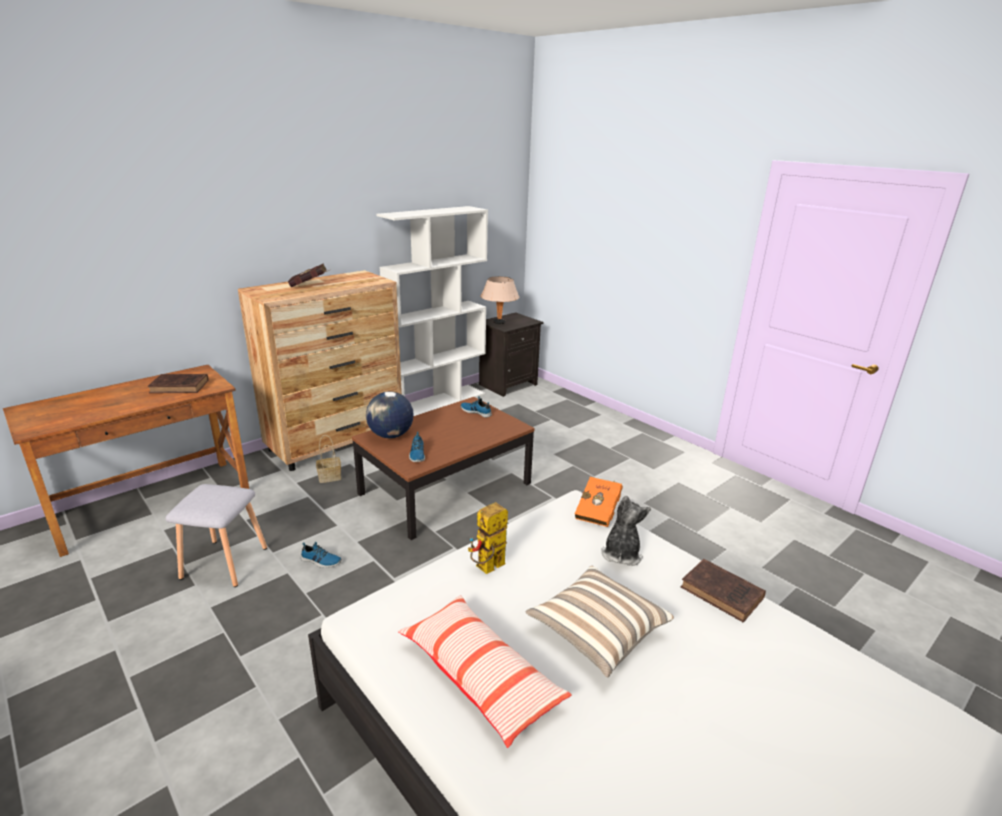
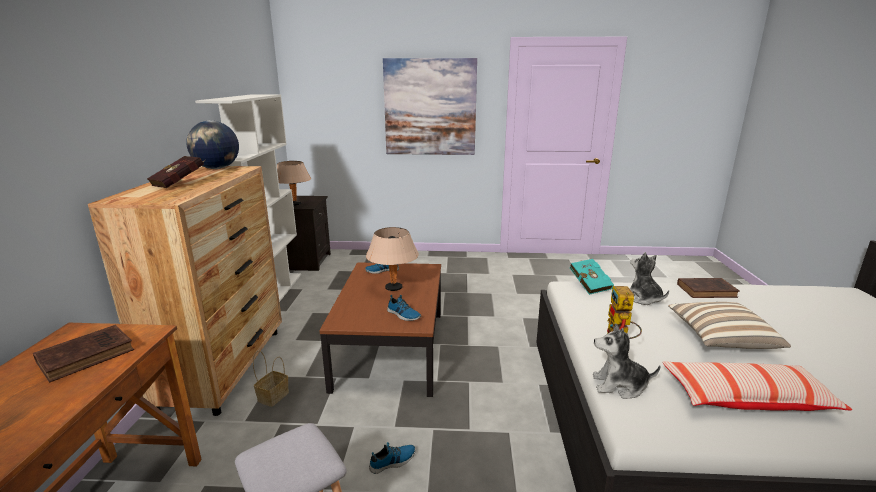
camera: 45 degrees left, 5 degrees down
(390, 435) = (353, 313): globe -> globe (216, 168)
(413, 590) = (619, 385): none -> plush toy
(454, 430) = (393, 288): none -> beige table lamp
(599, 511) = (589, 285): orange book -> turquoise book
(660, 243) = (430, 107): none -> picture

